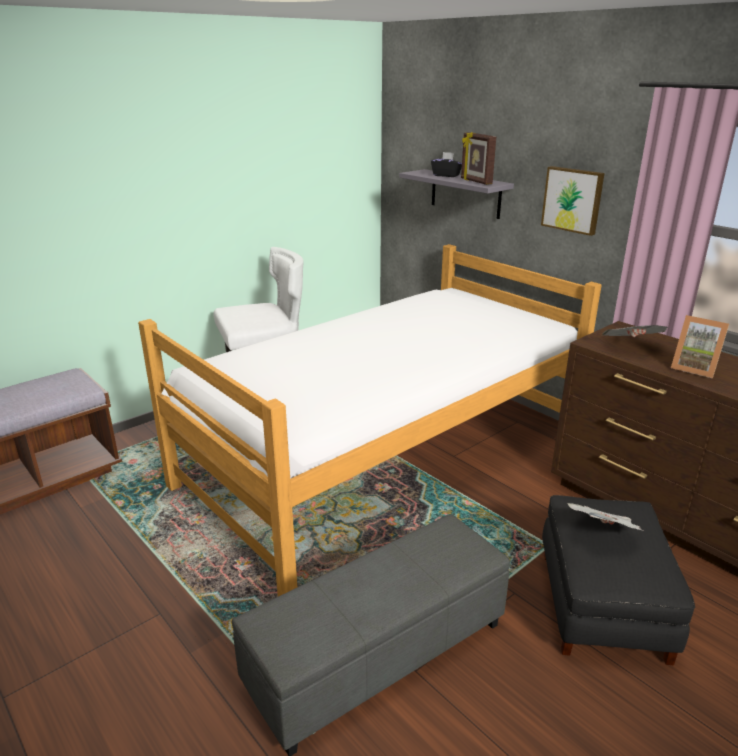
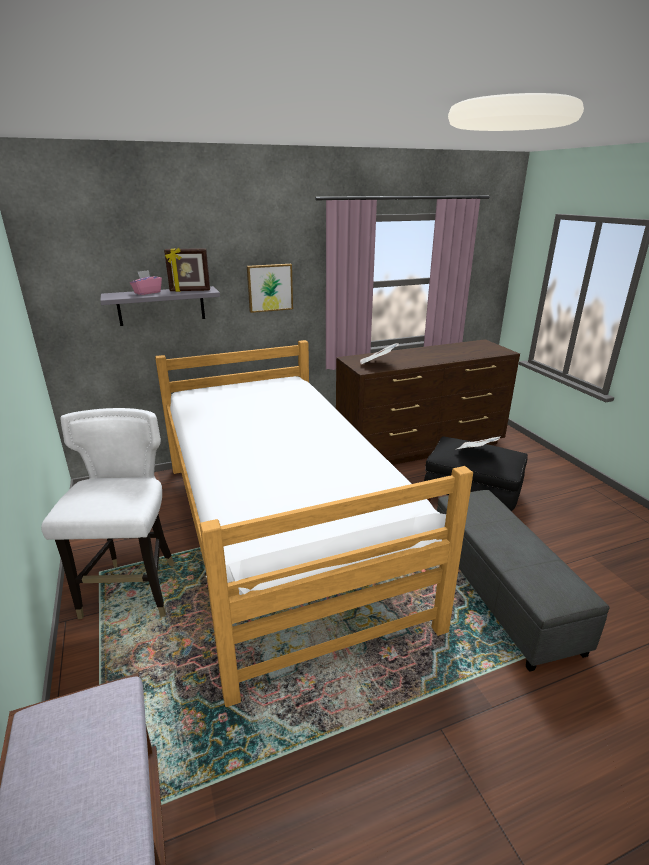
camera: 70 degrees left, 0 degrees up
(446, 175) = (147, 292): black tissue box -> pink tissue box
(694, 368) = (414, 359): picture frame -> none

